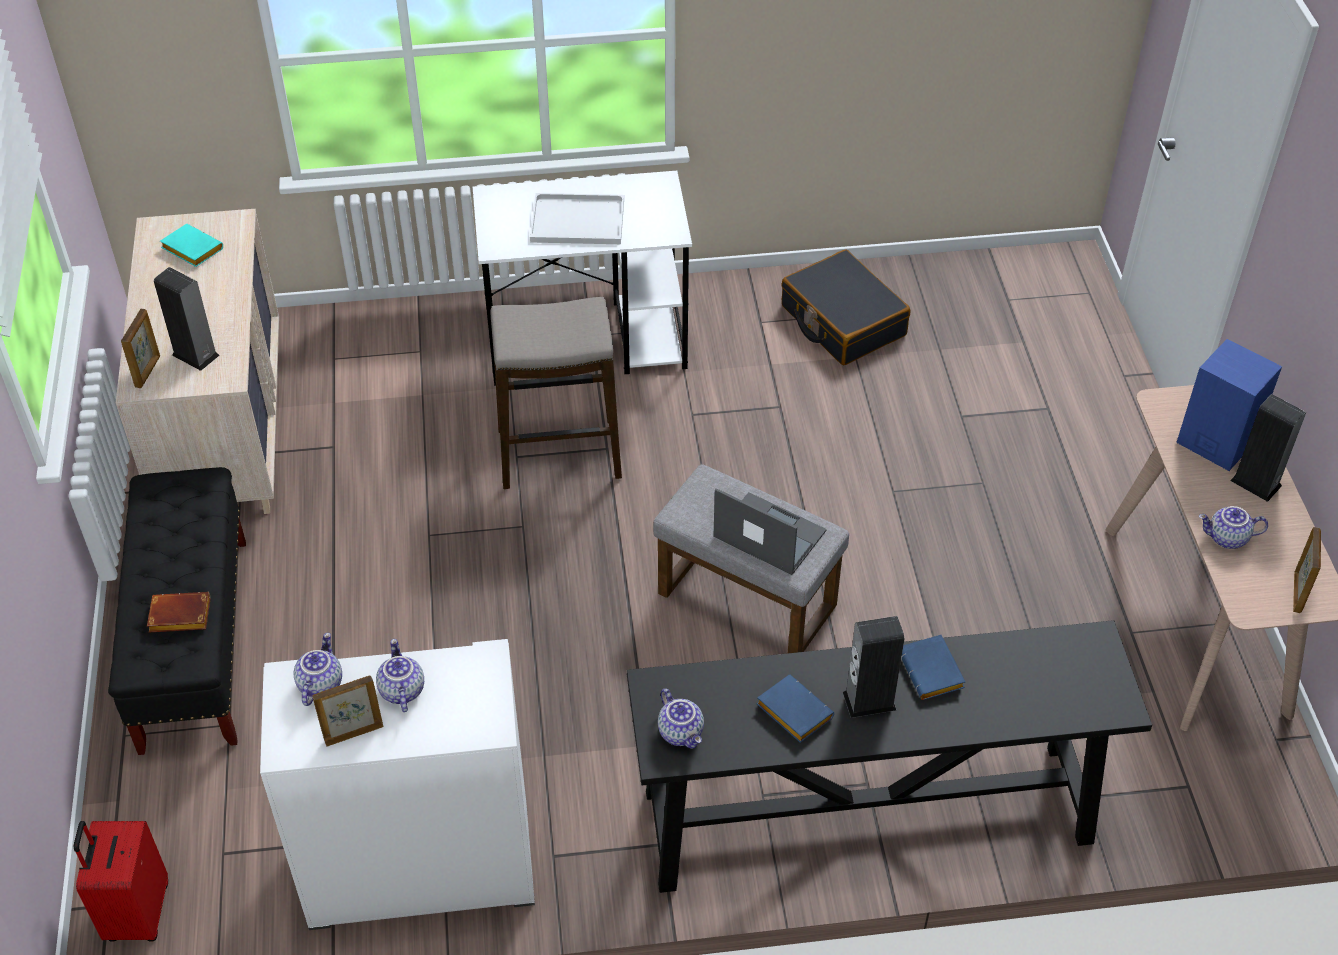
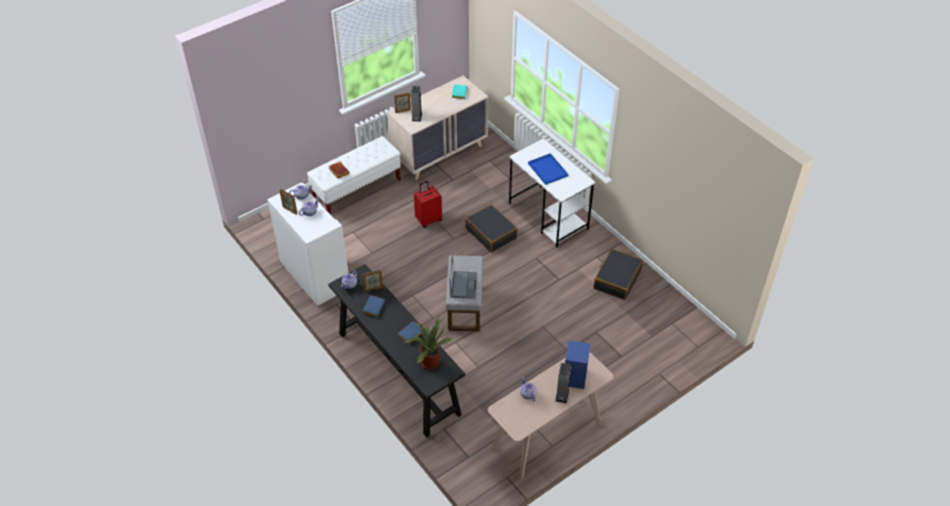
camera: 60 degrees right, 0 degrees up
(136, 913) = (264, 226): red suitcase -> red suitcase (428, 220)
(195, 643) = (357, 190): black bench -> white bench
(559, 454) = (491, 233): stool -> black suitcase
(579, 220) = (548, 170): white tray -> blue tray
(869, 701) = (389, 323): speaker -> none
(1037, 671) = (429, 360): none -> potted plant
(1298, 592) = (516, 422): picture frame -> picture frame (373, 288)

